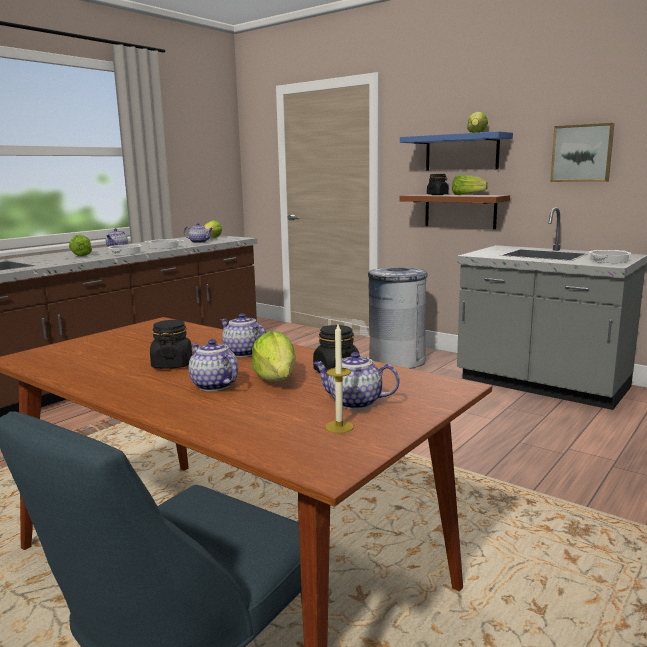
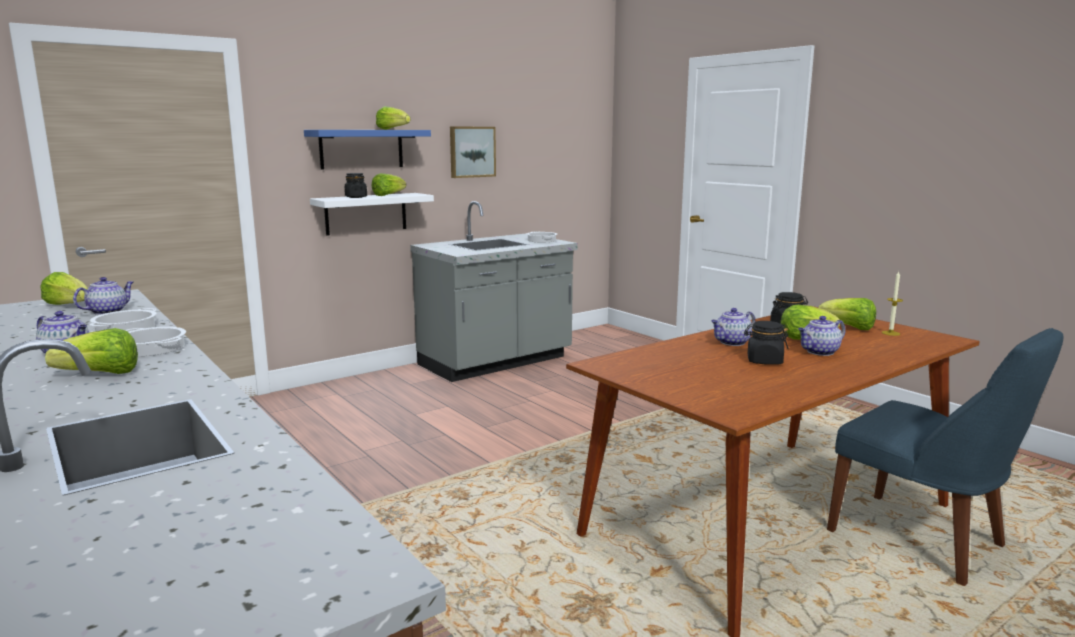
camera: 75 degrees left, 0 degrees up
(354, 402) = (848, 328): teapot -> lettuce
(397, 360) = (365, 396): grey trash can -> none
(460, 211) = (366, 213): brown shelf -> white shelf

